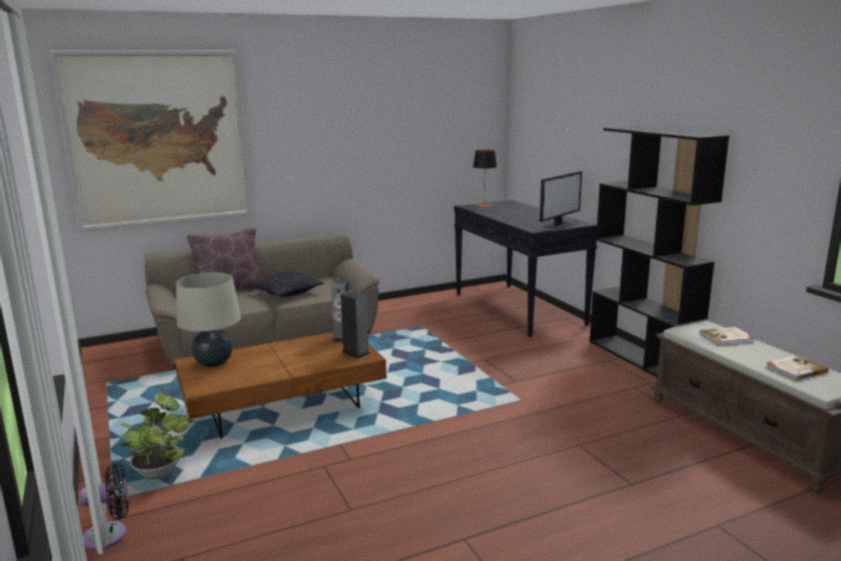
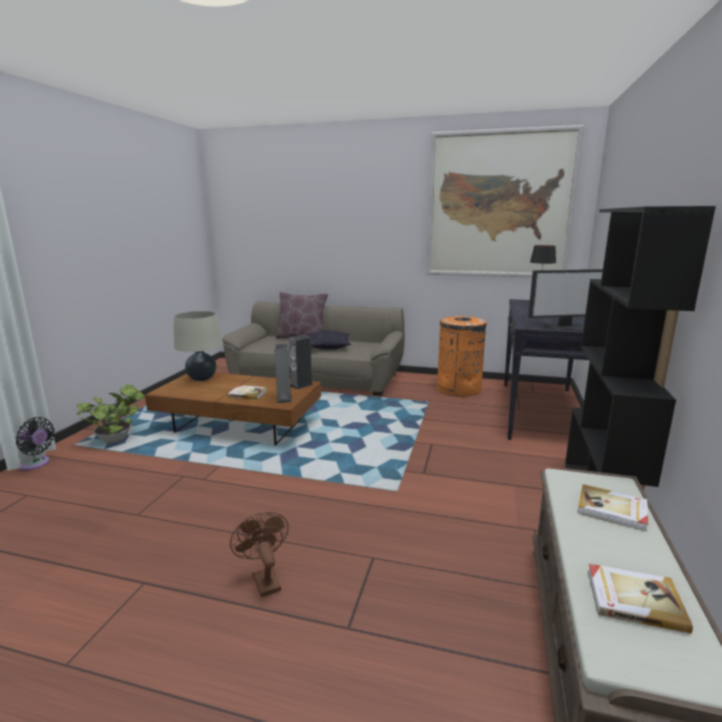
camera: 40 degrees right, 0 degrees up
(158, 139) = (270, 219): picture -> picture (498, 205)
(308, 360) = (247, 393): none -> book
(426, 308) = (458, 389): none -> orange trash can
(539, 490) = (264, 579): none -> brown fan

